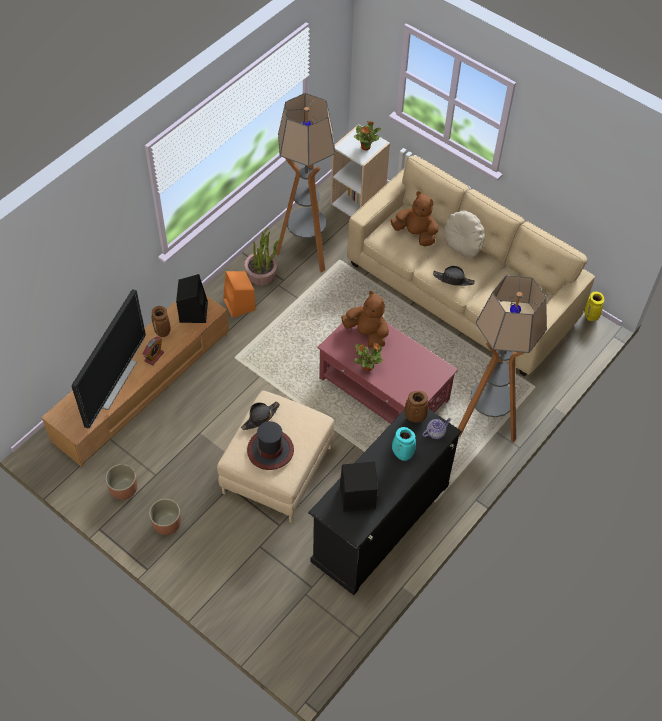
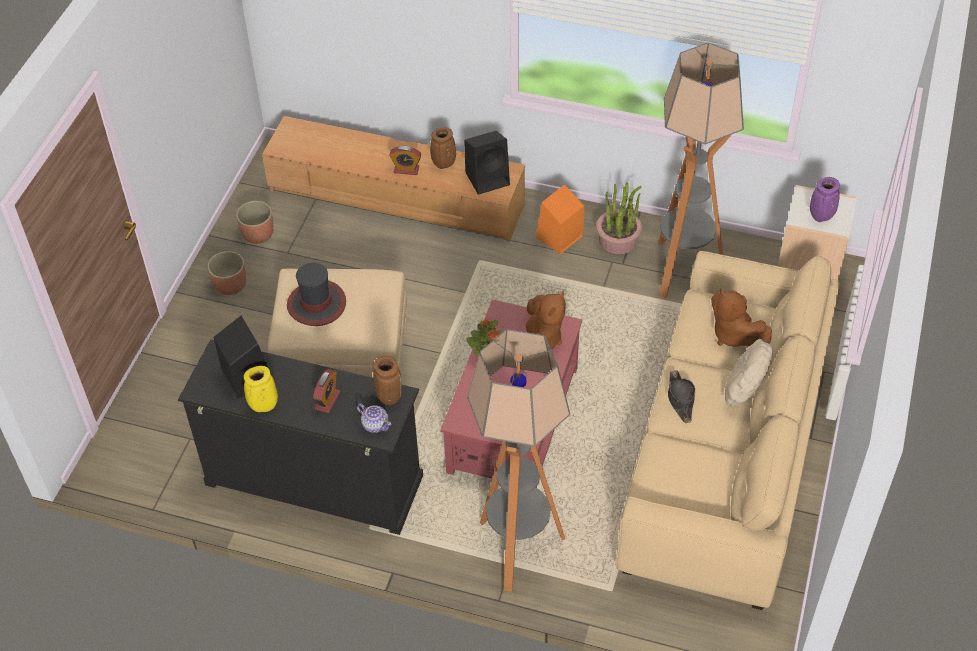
camera: 70 degrees right, 5 degrees down
(113, 383) = (354, 151): television -> none
(260, 417) = (357, 280): black hat -> none
(366, 147) = (821, 217): potted plant -> purple vase
(401, 454) = (327, 400): turquoise vase -> alarm clock
(415, 234) = (733, 335): brown plush toy -> brown plush toy turned 135 degrees clockwise
(591, 317) = (782, 629): yellow vase -> yellow vase (263, 406)

